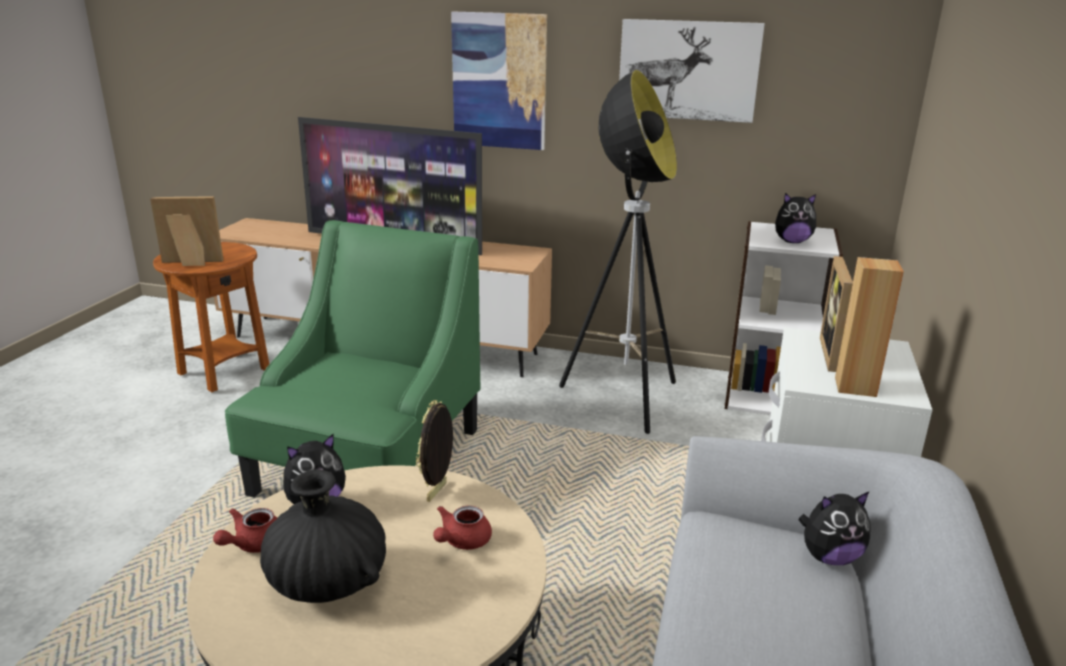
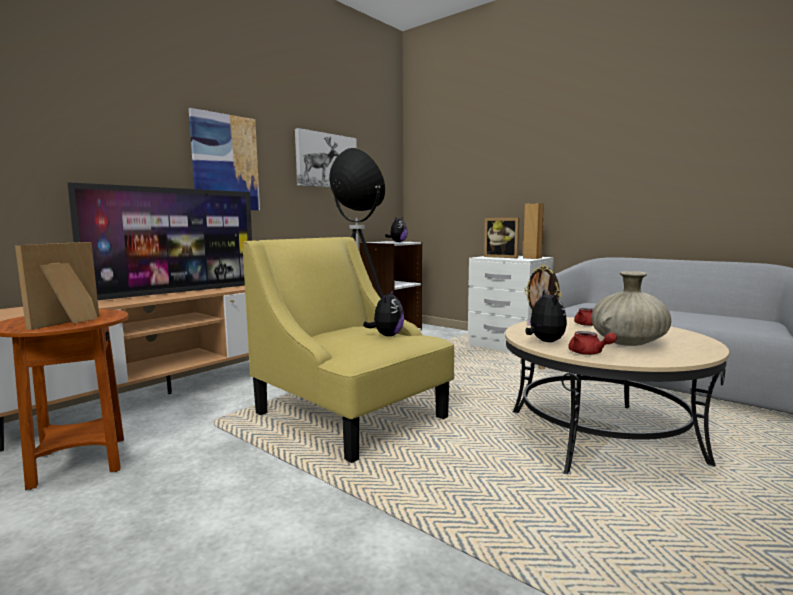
camera: 65 degrees left, 15 degrees down
(327, 583) = (628, 343): black vase -> beige vase
(369, 462) = (351, 416): green armchair -> yellow armchair
(829, 557) = (595, 303): plush toy -> plush toy (387, 335)

